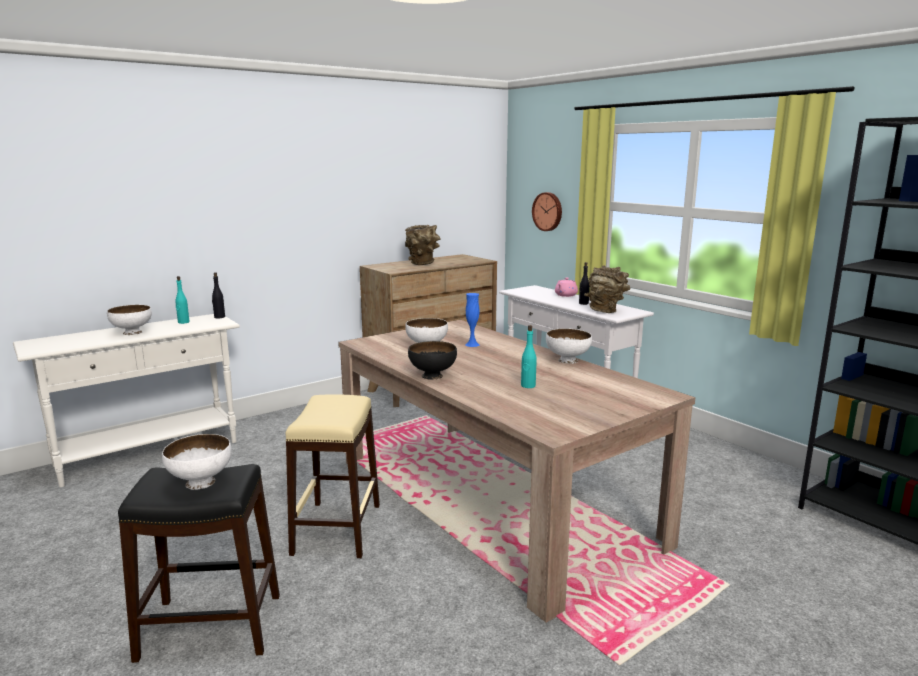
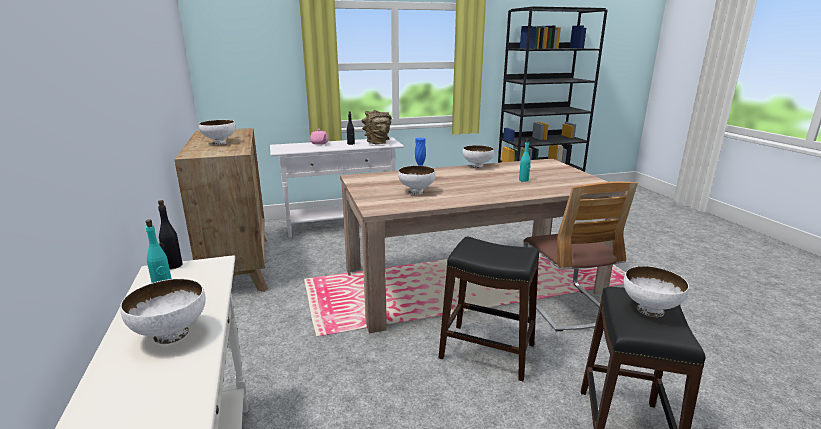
camera: 70 degrees left, 5 degrees up
(336, 529) = (487, 352): beige stool -> black stool
(422, 264) = (220, 143): brown vase -> white bowl
(433, 376) = (491, 197): black bowl -> none
(470, 580) = (565, 306): none -> chair
(548, 211) = (256, 78): wall clock -> none

